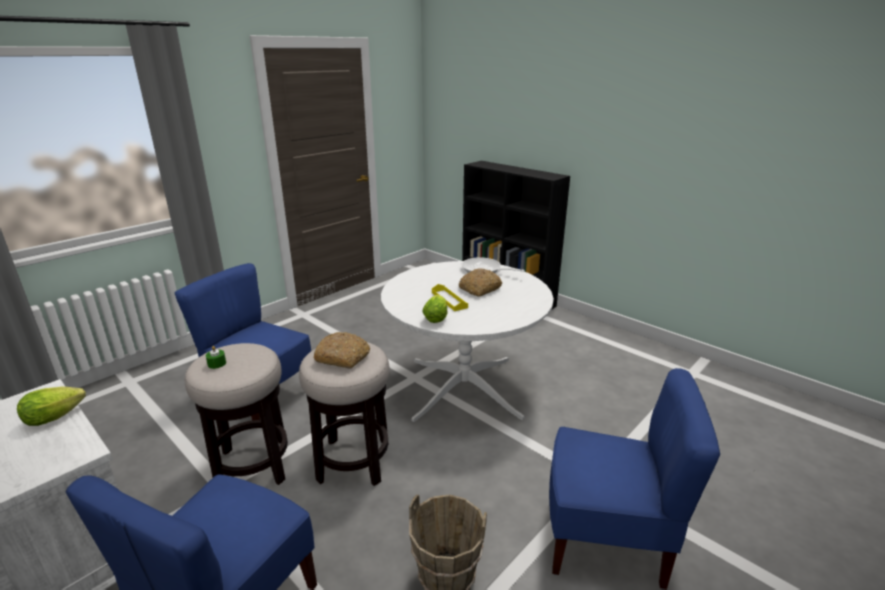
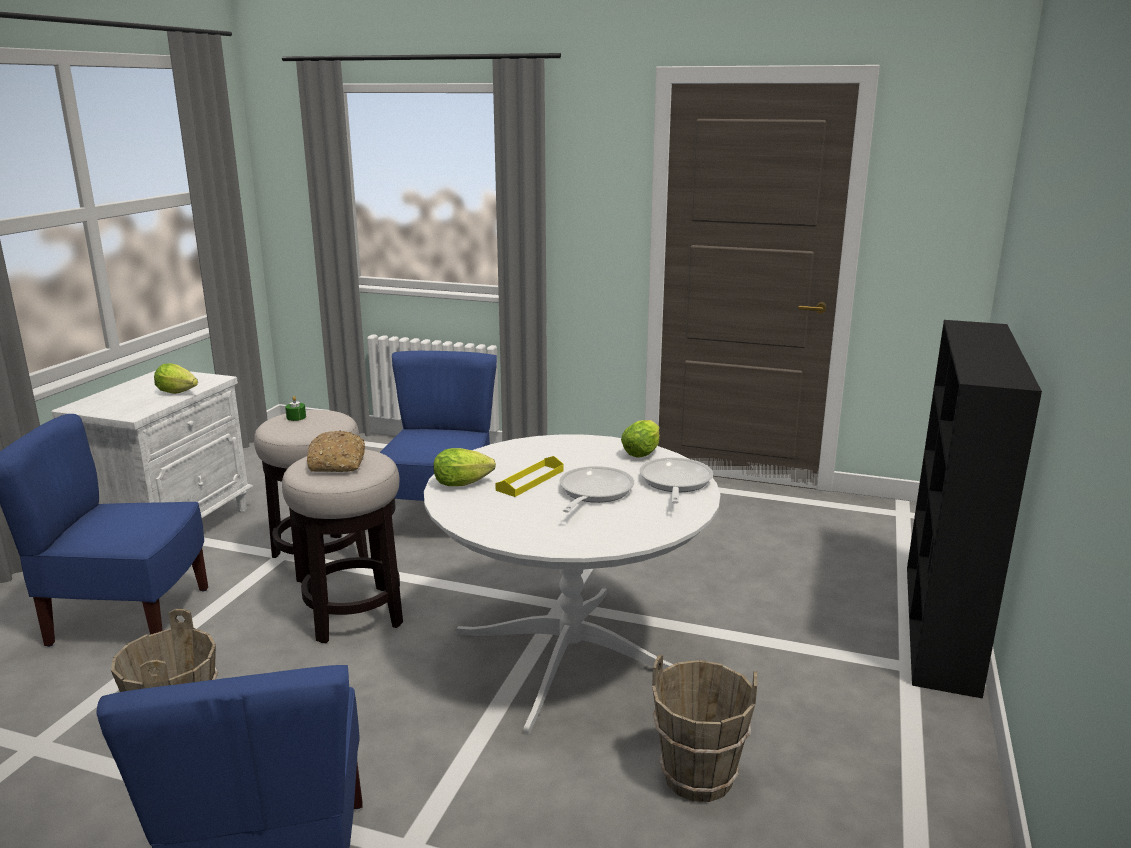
camera: 65 degrees right, 5 degrees down
(439, 267) = (643, 452): none -> lettuce
(479, 289) = (593, 493): bread -> frying pan
(576, 380) = (698, 778): none -> brown bucket

